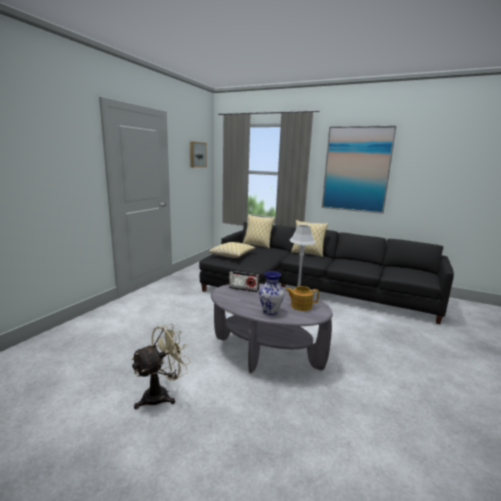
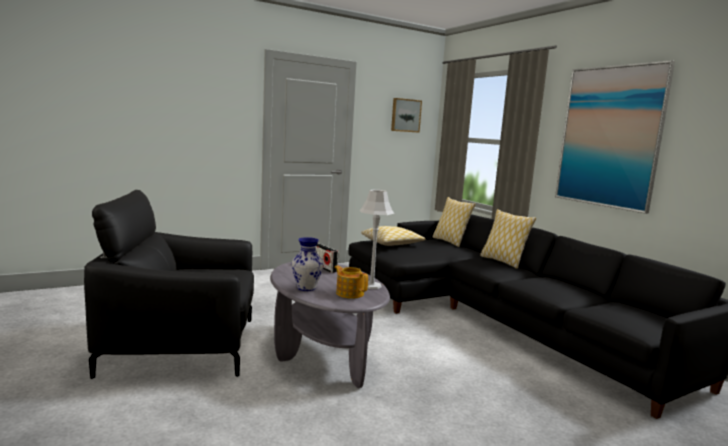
camera: 35 degrees right, 5 degrees down
(162, 394) = (183, 345): beige fan -> black armchair

